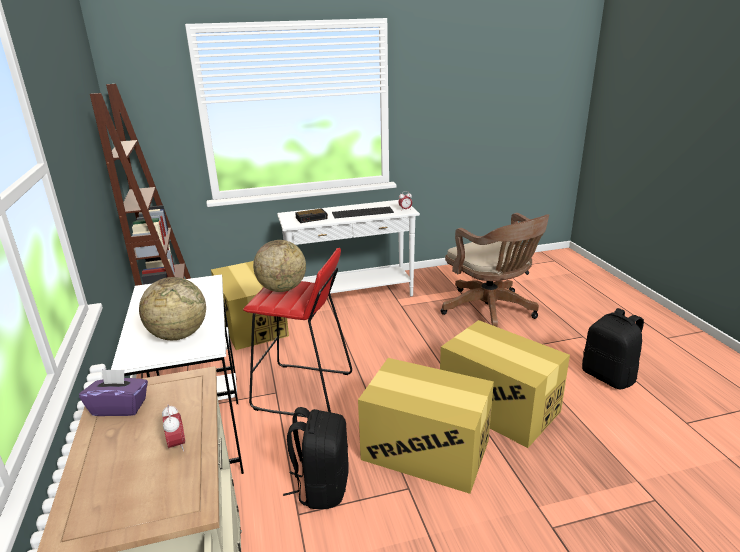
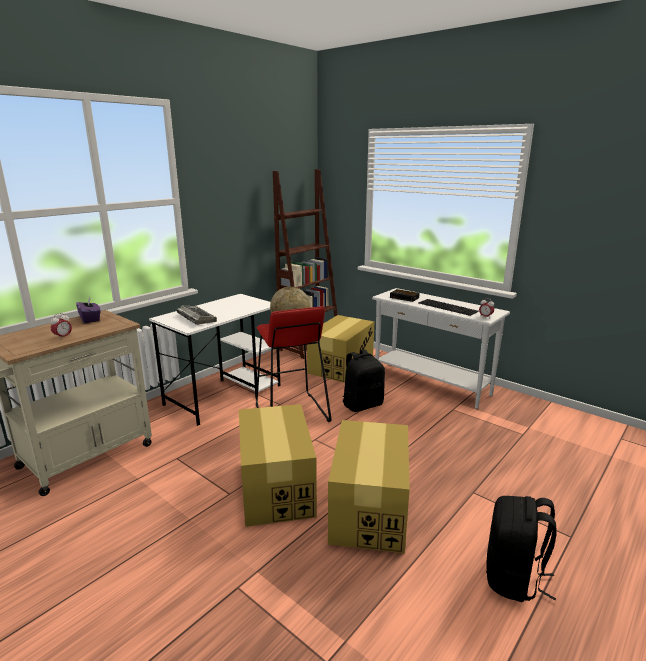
camera: 55 degrees right, 5 degrees down
(178, 335) = (196, 318): globe -> keyboard
(322, 487) = (205, 457): black backpack -> black backpack (362, 405)
(491, 311) = (521, 458): brown office chair -> none

